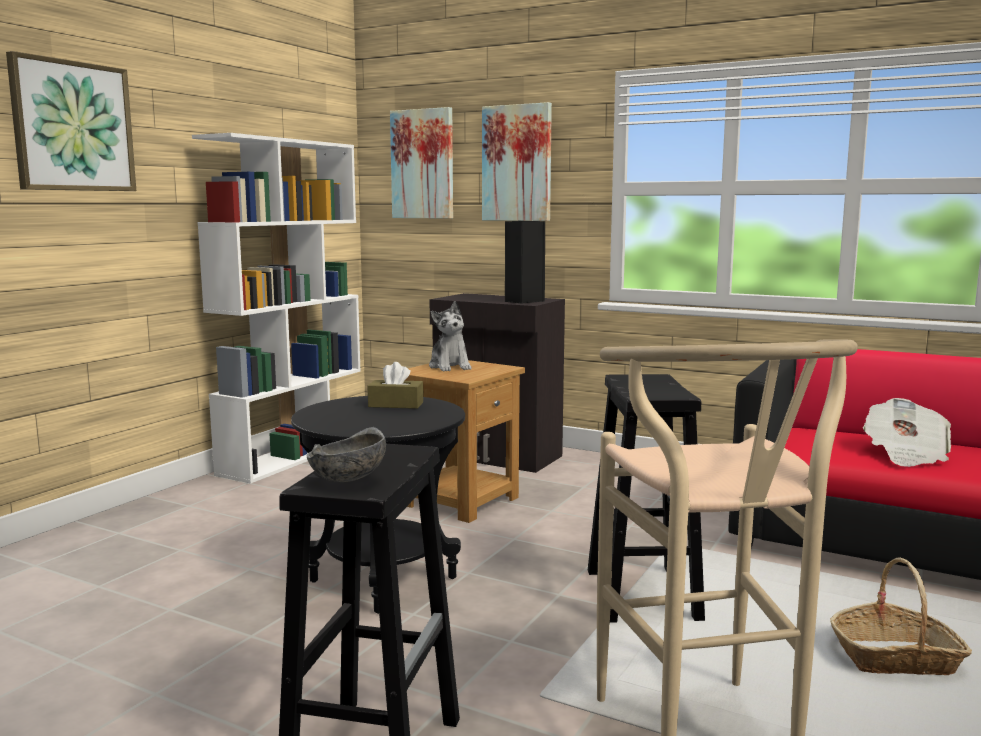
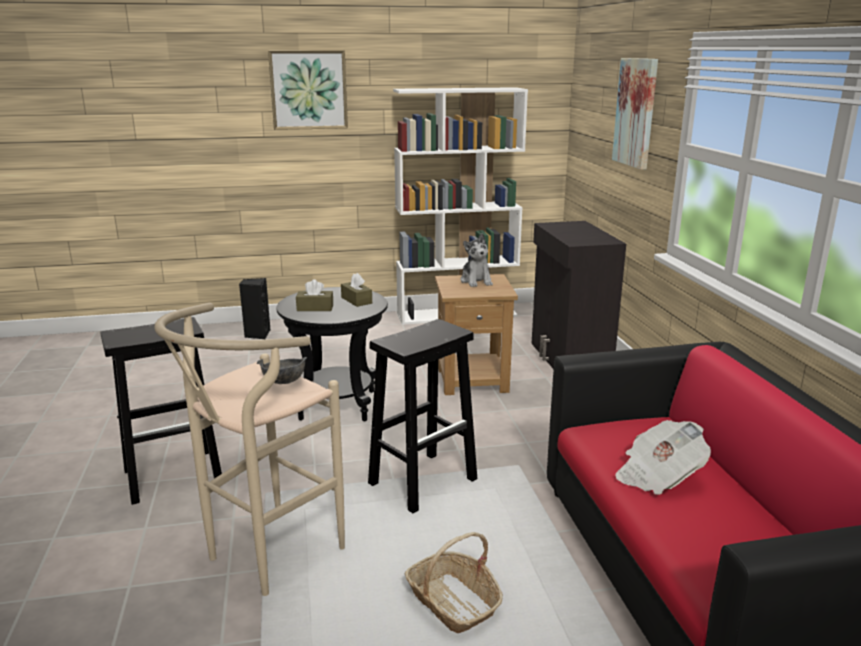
camera: 50 degrees right, 10 degrees up
(346, 479) = (129, 334): grey bowl -> grey bowl (284, 381)
(376, 421) = (315, 308): none -> brown tissue box
(423, 164) = (595, 103): picture -> none
(450, 366) = (476, 281): plush toy -> plush toy turned 45 degrees counterclockwise
(522, 301) = (581, 239): black speaker -> black speaker (257, 334)

